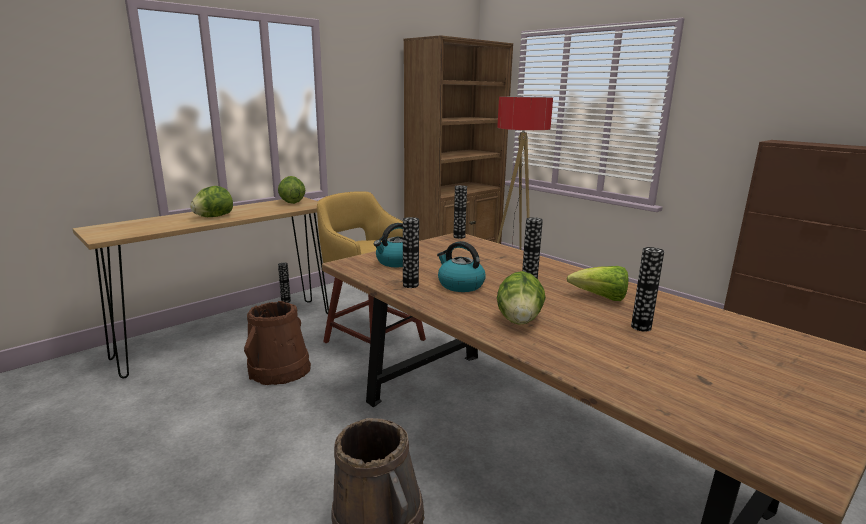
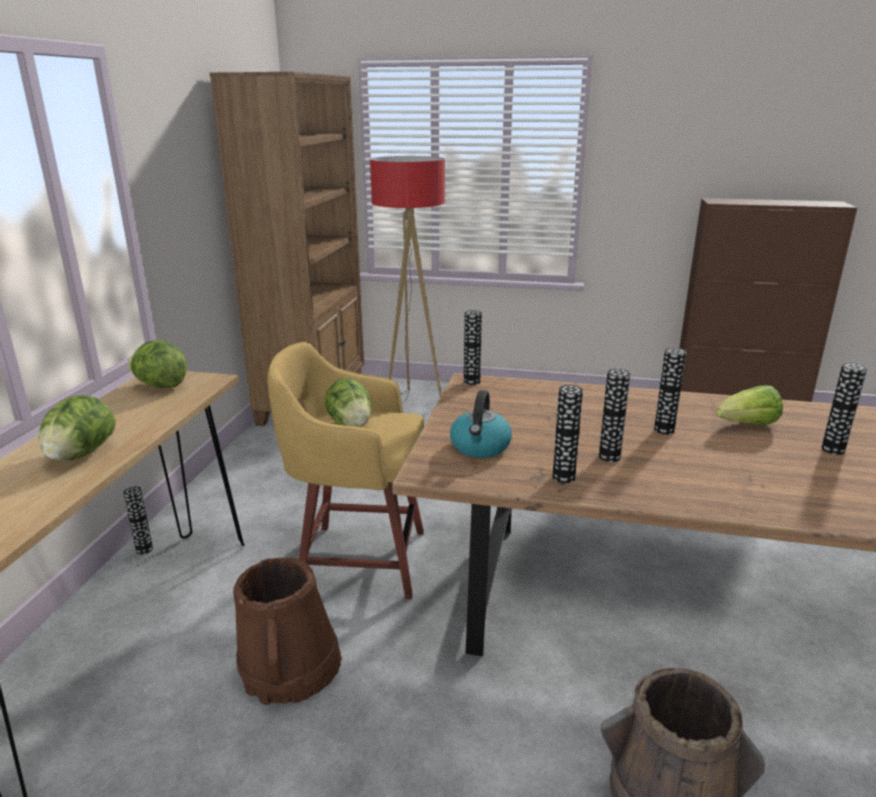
camera: 35 degrees left, 5 degrees up
(460, 285) = (609, 457): kettle -> vase
(519, 320) = (744, 483): lettuce -> lettuce (350, 425)

